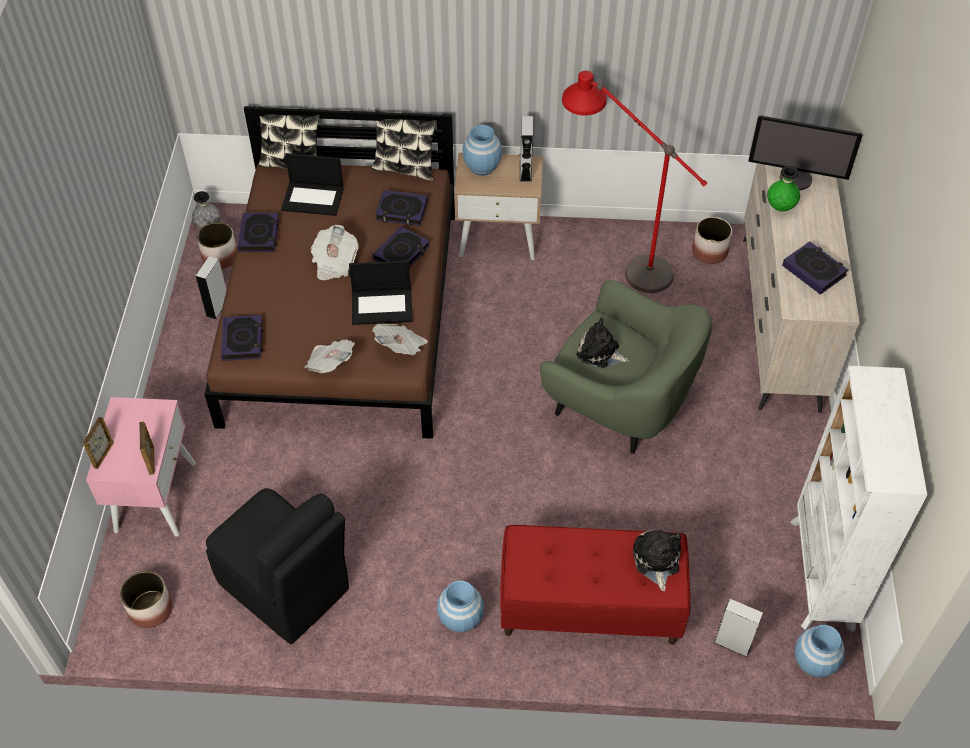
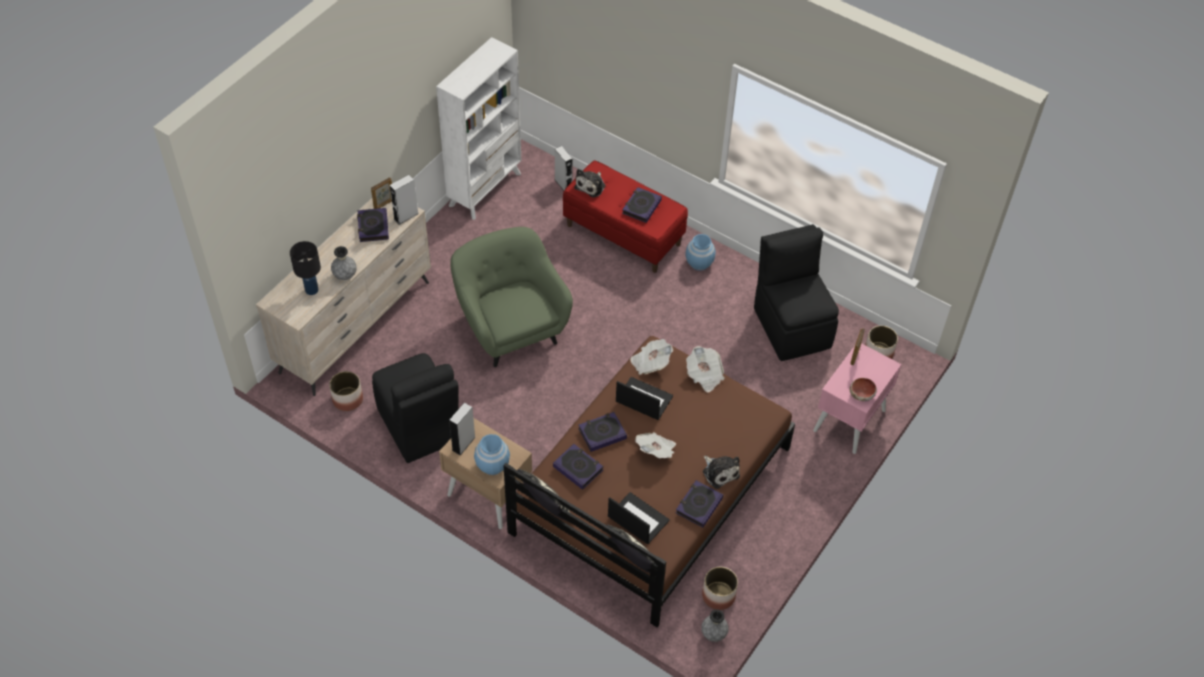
camera: 150 degrees left, 0 degrees up
(103, 455) = (885, 374): picture frame -> picture frame (384, 204)
(124, 416) = (861, 394): none -> bowl
(217, 307) = (743, 547): grey speaker -> grey speaker (406, 216)
(243, 340) = (755, 421): book -> book (641, 207)
(600, 352) = (521, 306): plush toy -> plush toy (720, 472)
(618, 262) = (419, 426): red floor lamp -> black chair
(780, 207) = (345, 276): green vase -> grey vase
(796, 178) = (311, 290): monitor -> black table lamp
(814, 662) = (529, 159): blue vase -> none

